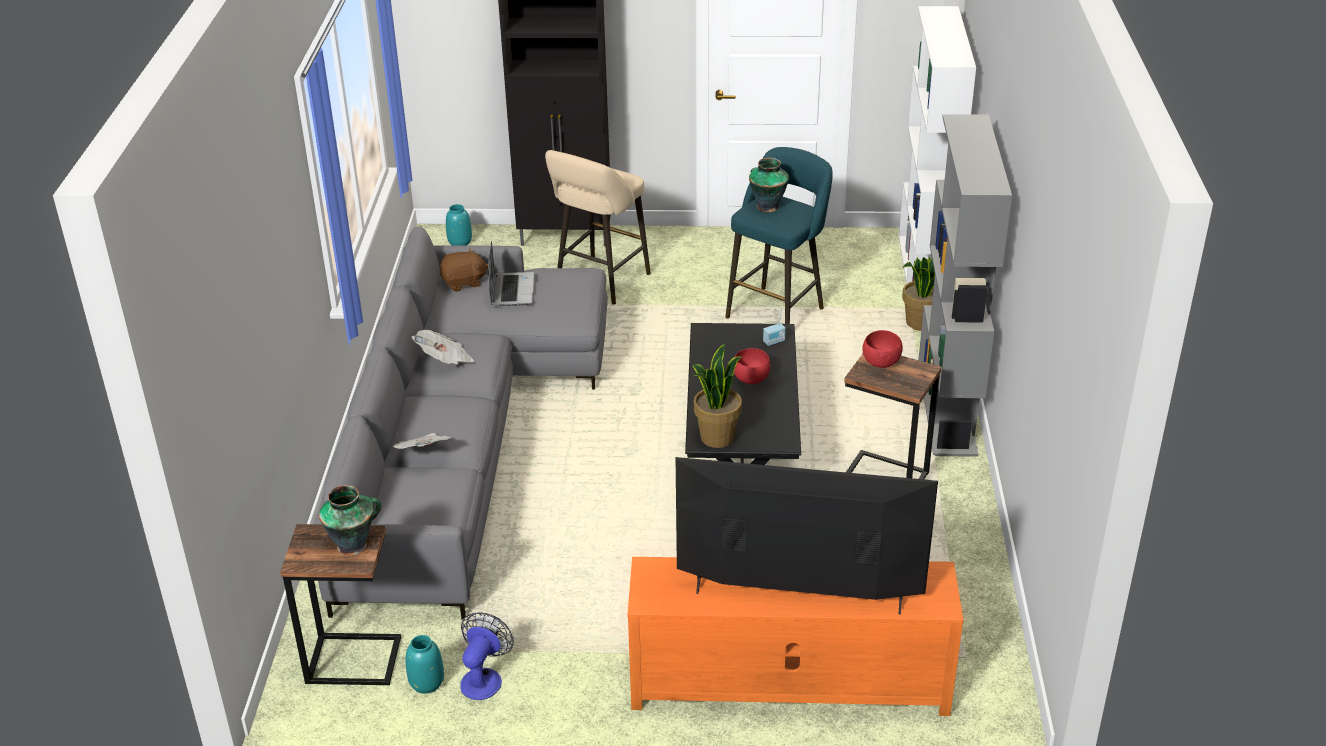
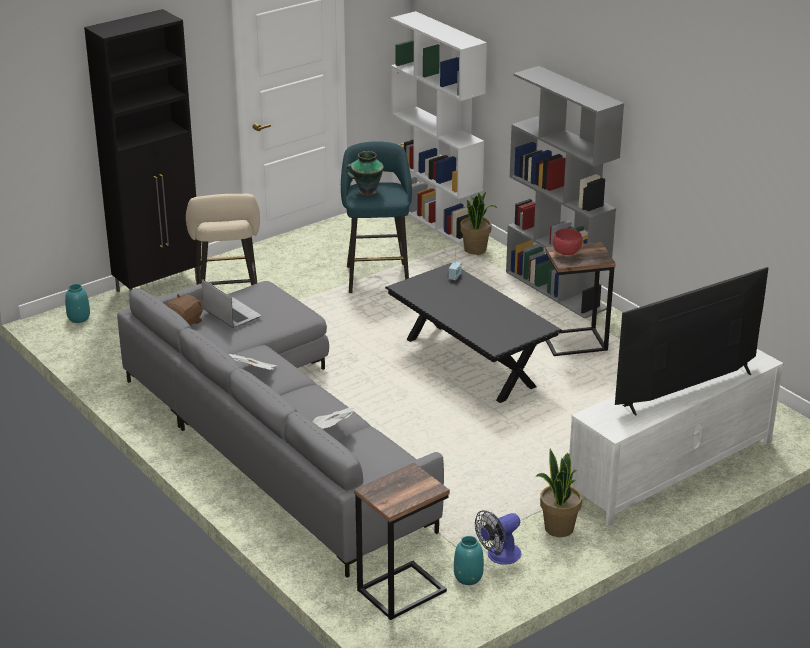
camera: 40 degrees left, 5 degrees down
(353, 545) = (412, 481): vase -> none
(484, 678) = (499, 556): fan -> fan turned 105 degrees counterclockwise
(716, 437) = (501, 341): potted plant -> potted plant (558, 528)
(751, 379) = (472, 302): red bowl -> none
(787, 682) = (670, 469): orange tv stand -> white tv stand

